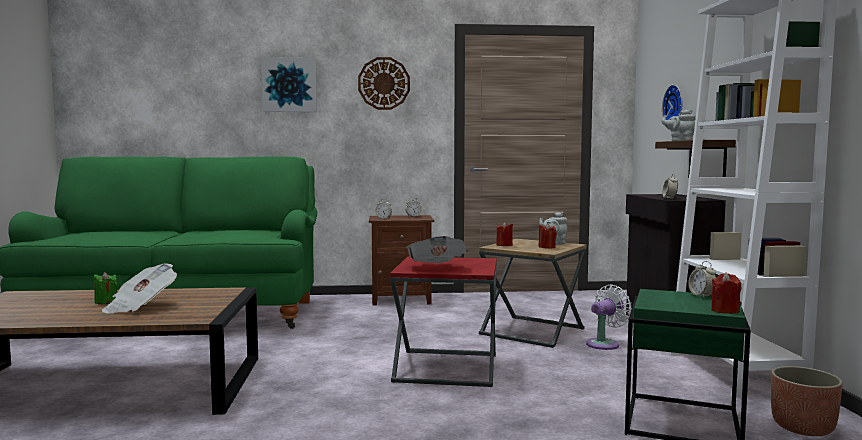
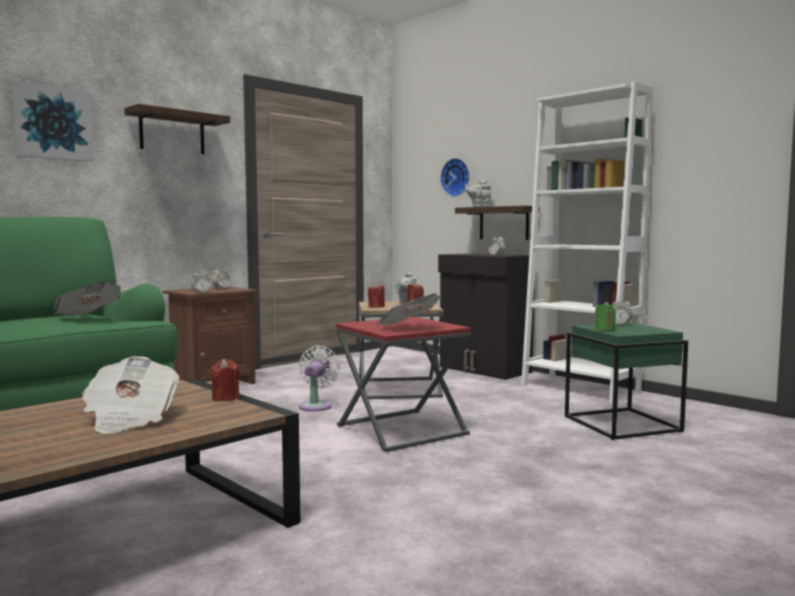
camera: 40 degrees left, 0 degrees up
(106, 302) = (52, 424): green candle -> green candle (605, 329)
(248, 233) = (88, 318): none -> newspaper
(384, 83) = (172, 132): wall clock -> shelf
(605, 344) = (469, 387): white fan -> white fan (316, 406)
(725, 310) = (662, 330): red candle -> red candle (225, 398)
(802, 428) = (676, 411): planter -> none

